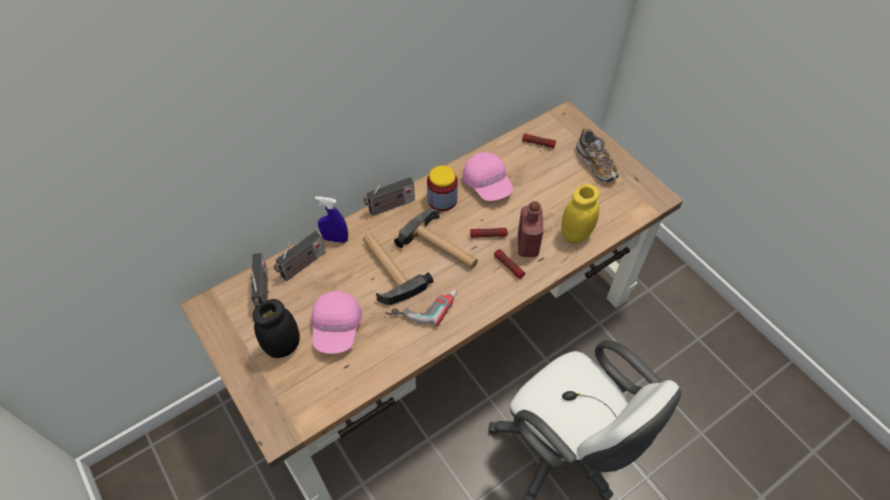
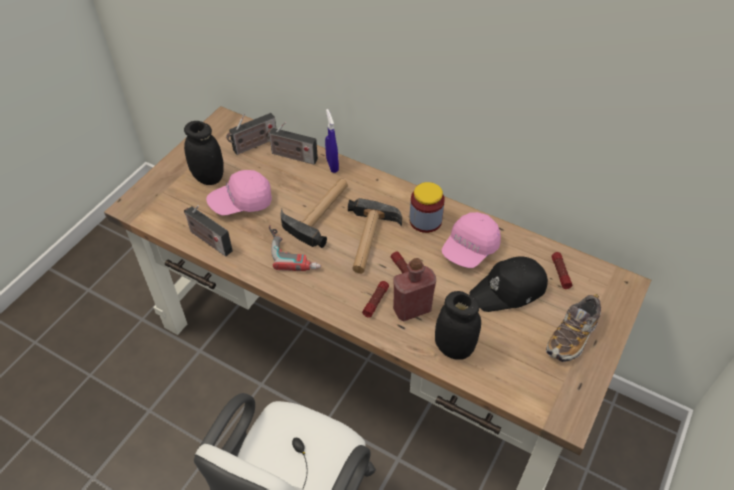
camera: 65 degrees right, 5 degrees down
(390, 206) = (391, 186): radio -> radio (208, 240)
(539, 179) = (509, 290): none -> black cap
(575, 234) = (454, 348): yellow jar -> black jar

